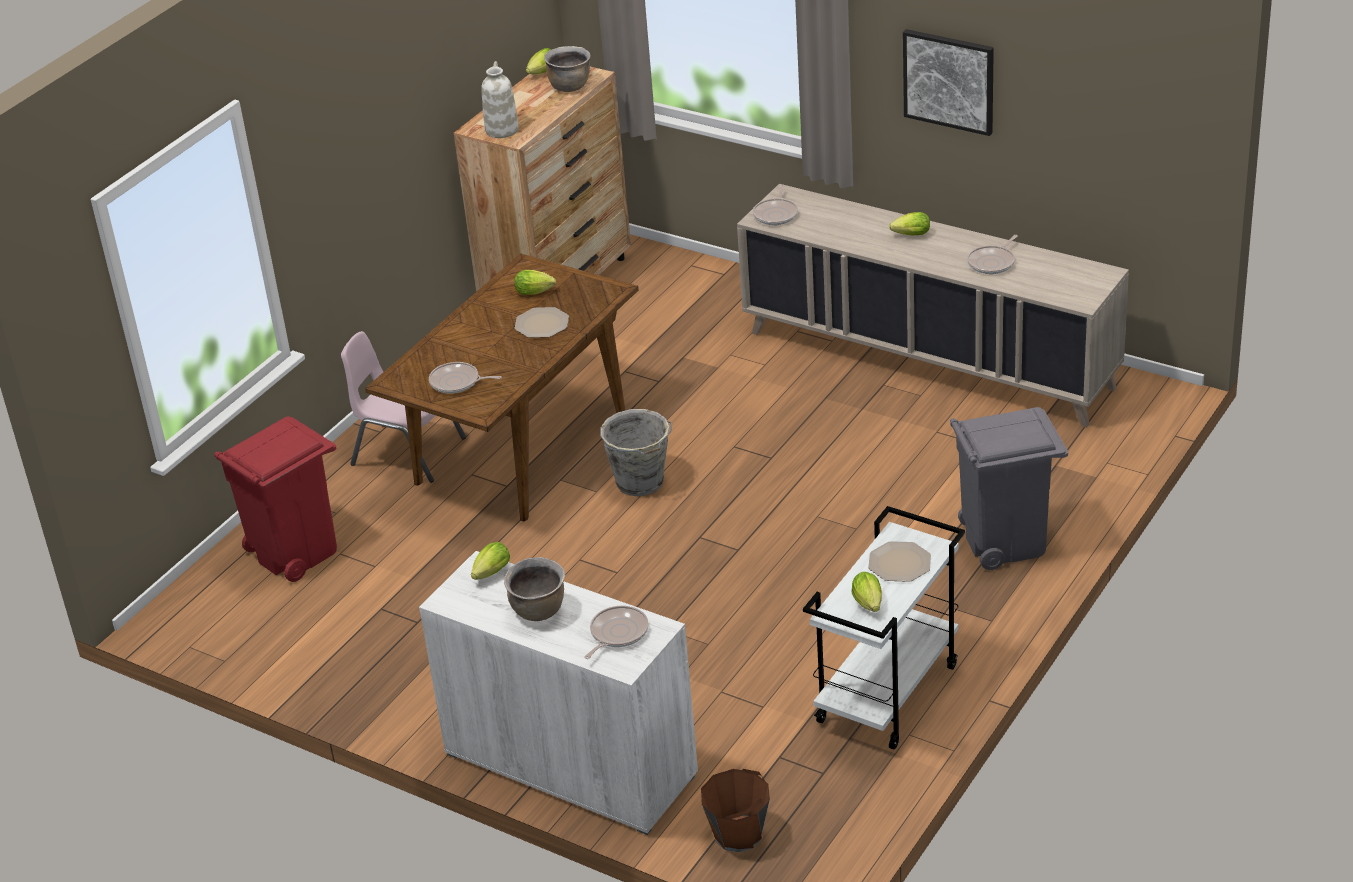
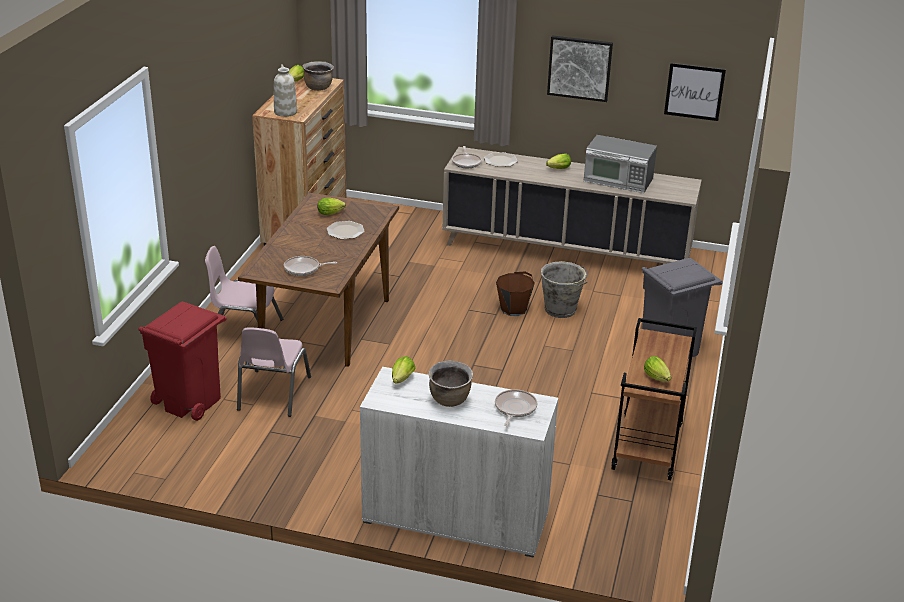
camera: 20 degrees left, 5 degrees down
(407, 552) = (273, 393): none -> pink chair
(640, 483) = (417, 336): grey bucket -> grey bucket (561, 310)
(738, 834) = (596, 548): brown bucket -> brown bucket (514, 309)
(888, 695) = (648, 447): white cart -> brown cart
(899, 563) = (661, 352): plate -> plate (500, 160)
(993, 262) = (618, 180): frying pan -> microwave
(1118, 132) = (694, 91): none -> picture

